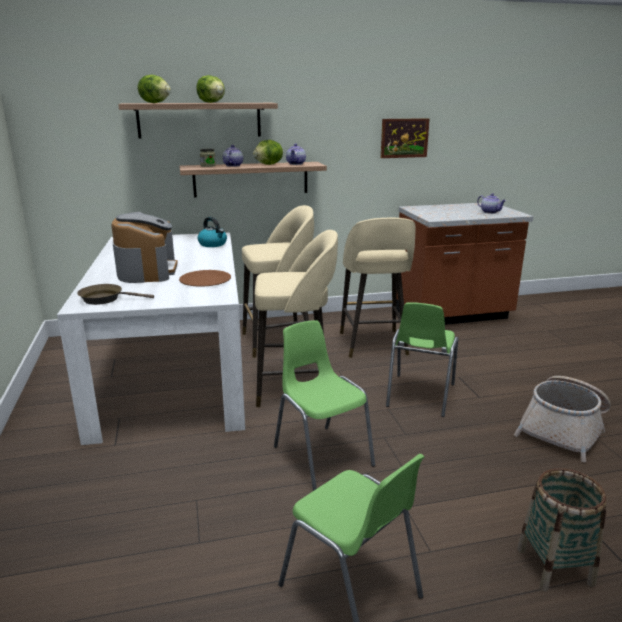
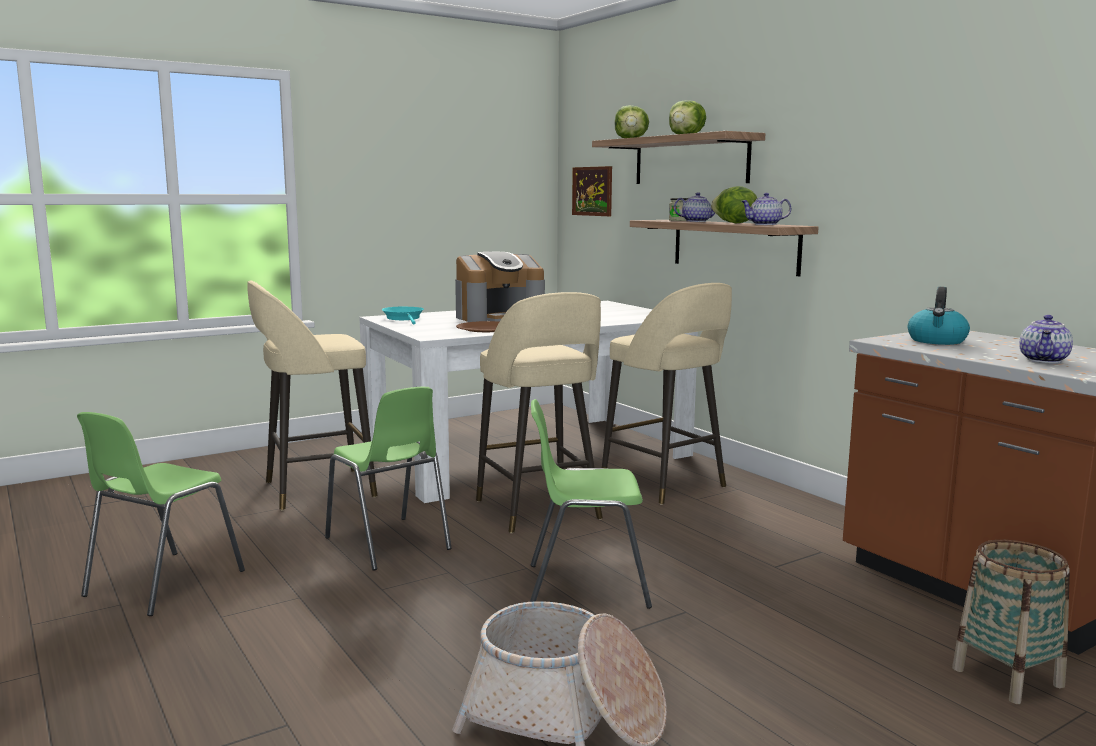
camera: 70 degrees right, 10 degrees down
(105, 299) = (404, 318): brown frying pan -> turquoise frying pan
(213, 244) = (629, 319): kettle -> kettle (937, 341)
(322, 456) = (388, 544): green chair -> green chair turned 105 degrees clockwise
(373, 345) = (732, 538): beige stool -> beige stool (316, 489)
(404, 138) = (967, 190): picture -> picture (592, 191)
(555, 566) = (191, 696): basket -> basket (1007, 677)

